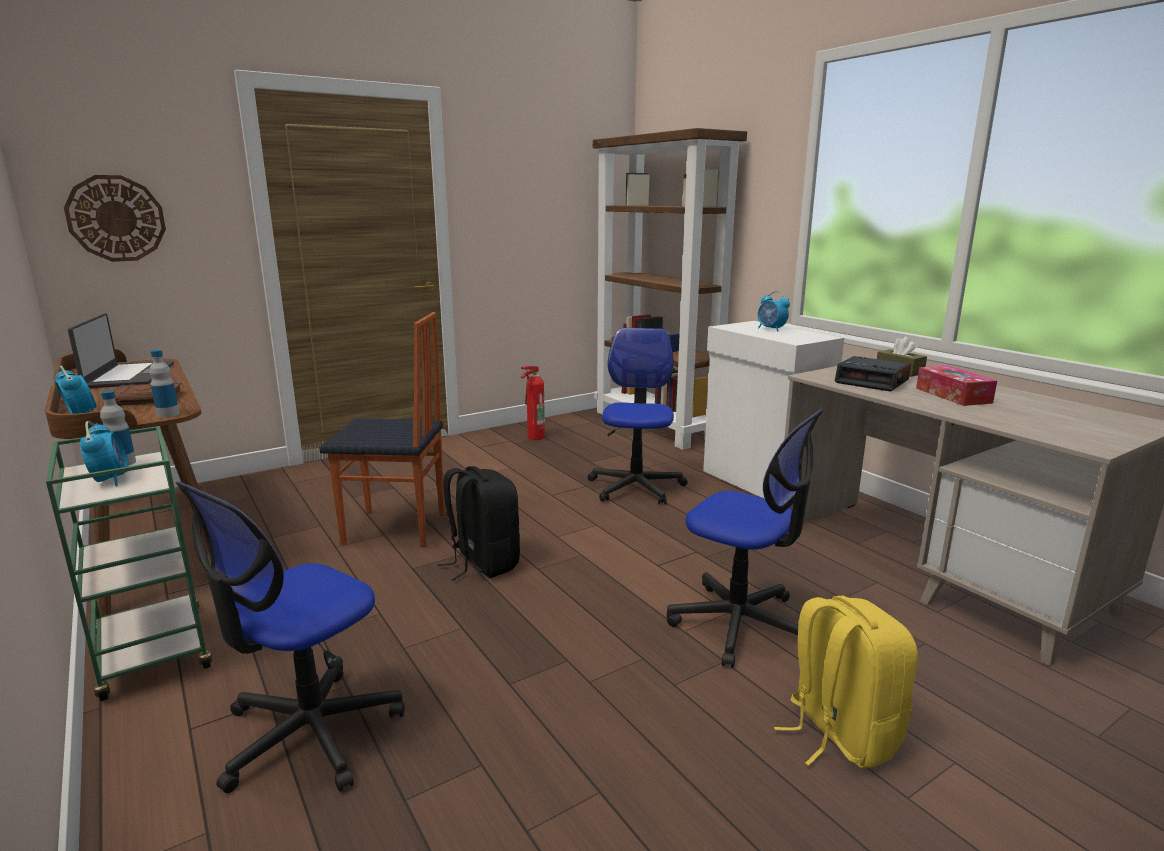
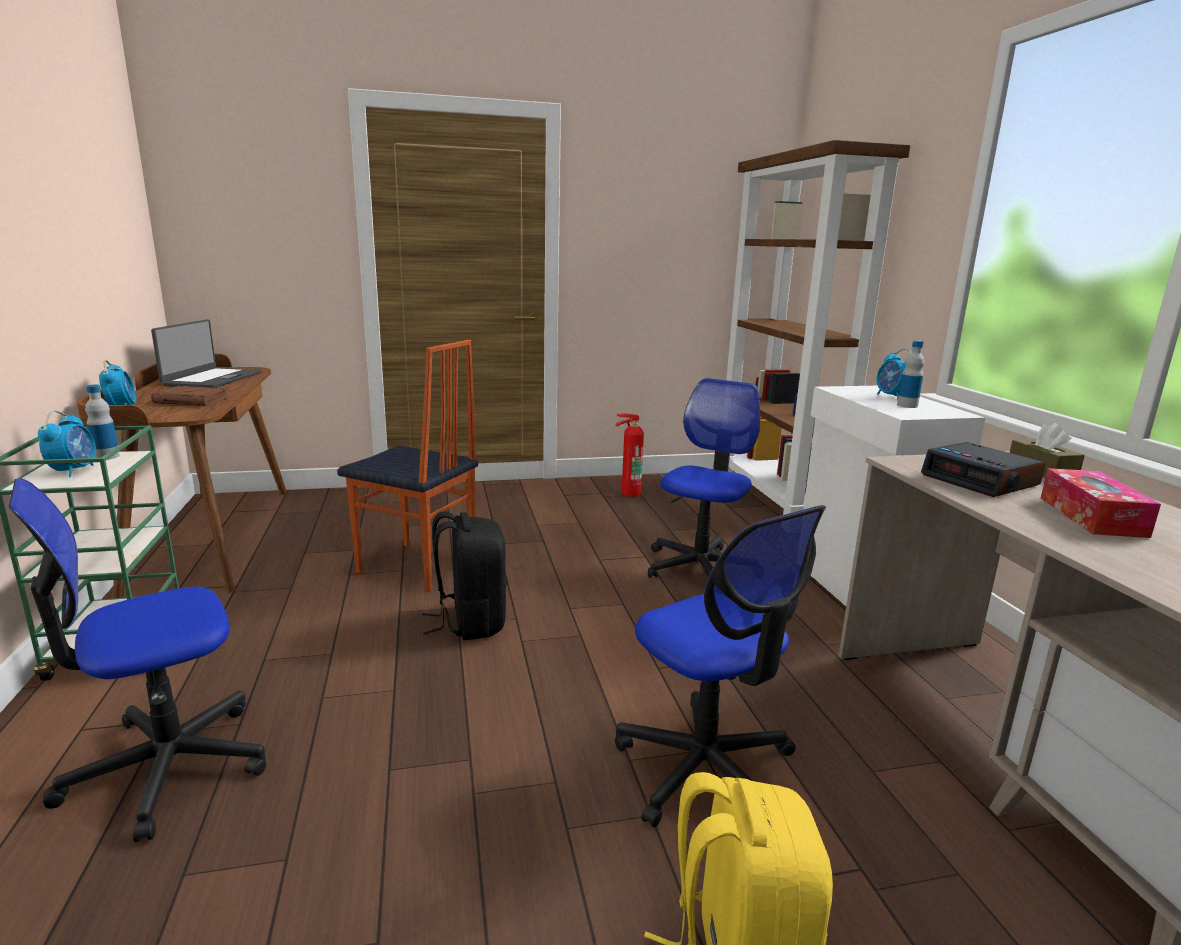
camera: 20 degrees right, 0 degrees up
(116, 218) = (232, 232): wall clock -> none
(168, 414) = (185, 417): bottle -> bottle (907, 405)

